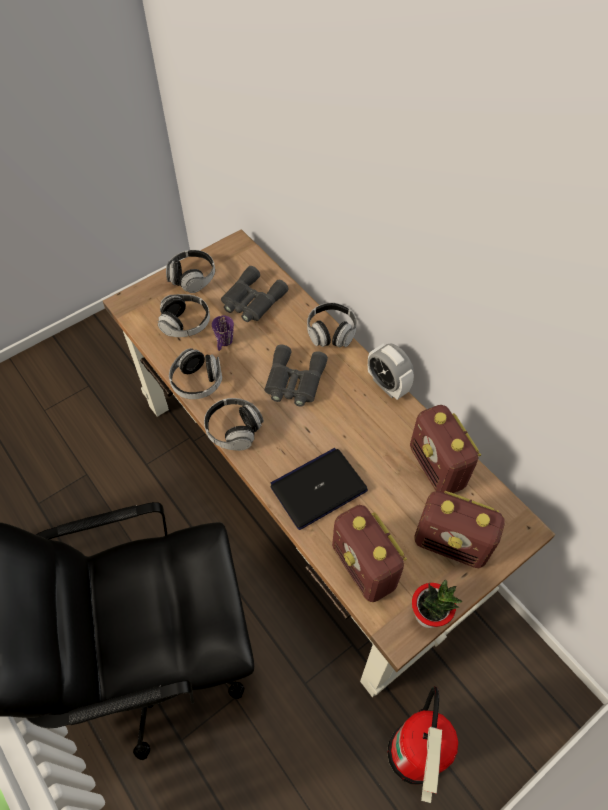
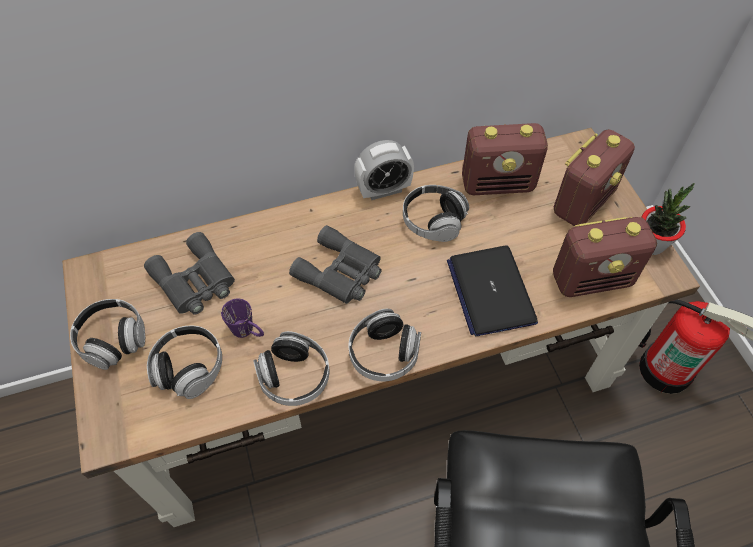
camera: 70 degrees left, 0 degrees up
(331, 333) = (288, 216): headphones -> headphones (433, 221)

